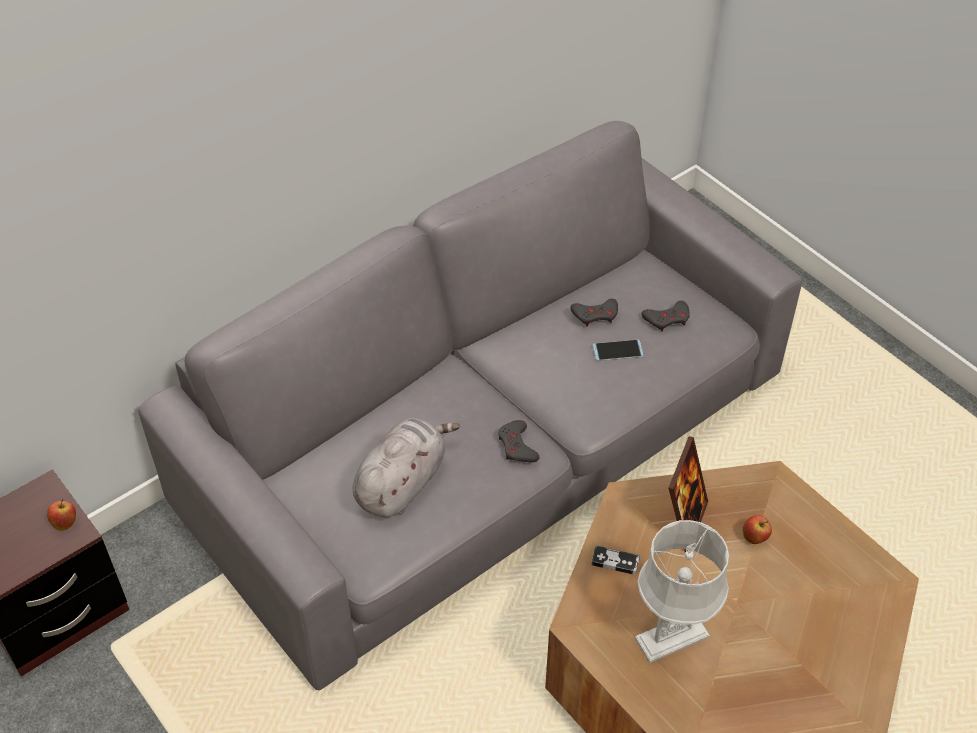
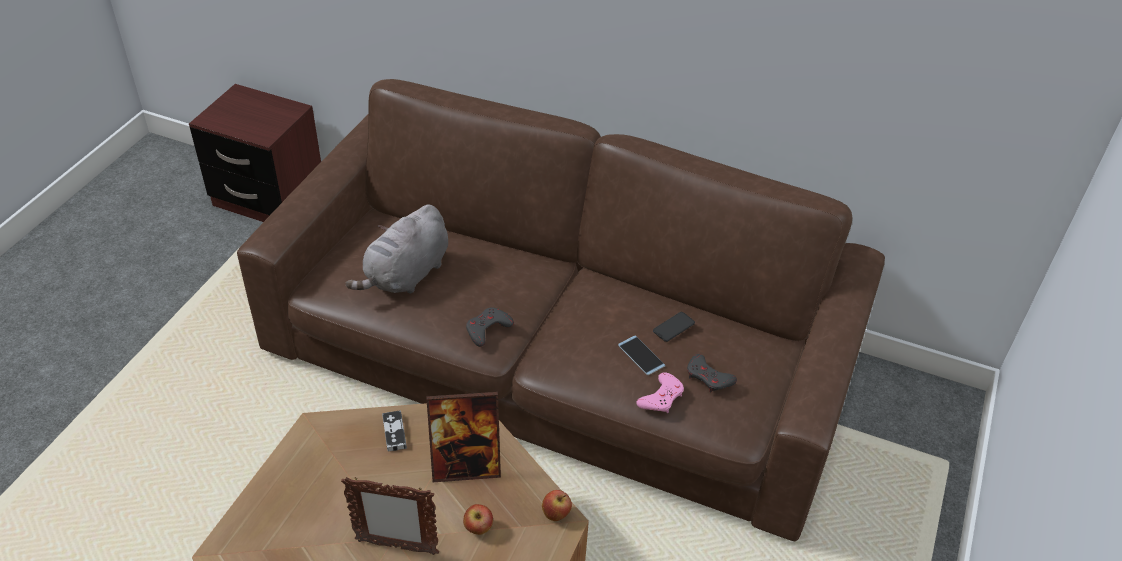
camera: 60 degrees right, 5 degrees down
(65, 523) = (270, 128): apple -> apple (556, 514)
(402, 482) = (406, 275): grey plush toy -> grey plush toy turned 120 degrees clockwise
(487, 442) = (558, 358): grey sofa -> brown sofa
(595, 315) = (673, 327): grey game controller -> phone
(671, 638) = (331, 500): grey table lamp -> none
(672, 358) = (661, 397): none -> pink game controller
(747, 604) = (396, 546): none -> picture frame

